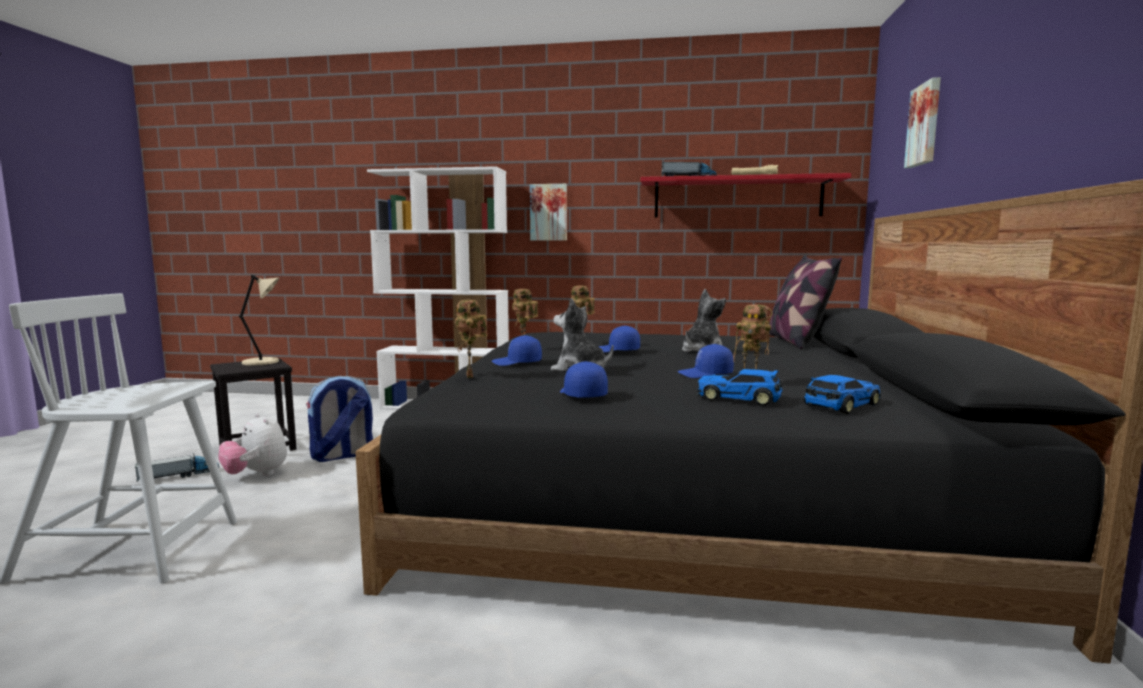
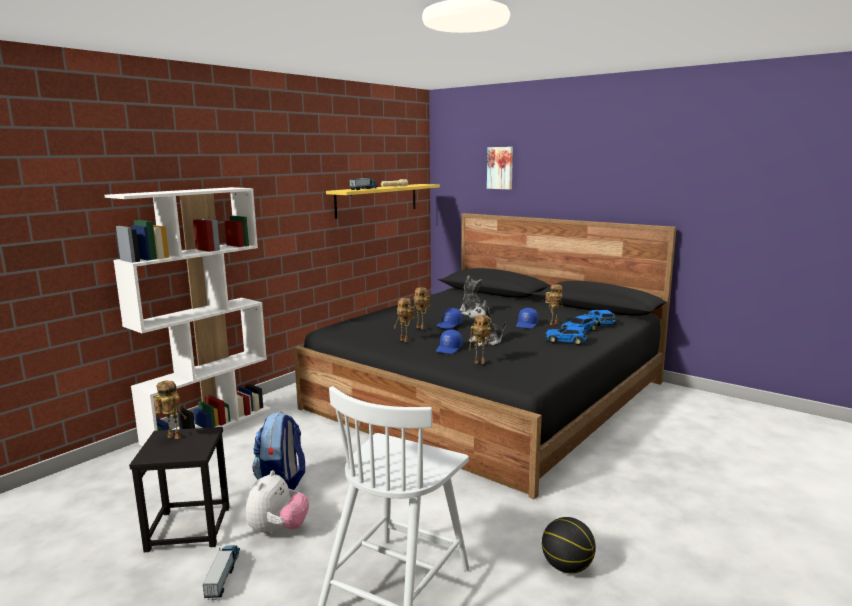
camera: 60 degrees left, 5 degrees up
(154, 663) = (567, 567): none -> basketball
(256, 474) = (278, 530): plush toy -> plush toy turned 60 degrees counterclockwise
(263, 362) = (172, 437): beige table lamp -> toy robot
(548, 212) = (264, 221): picture -> none
(581, 395) = (547, 350): blue cap -> none
(657, 398) = (566, 341): none -> toy car
(737, 198) = (377, 200): red shelf -> yellow shelf
(796, 341) = (462, 294): pillow -> none

